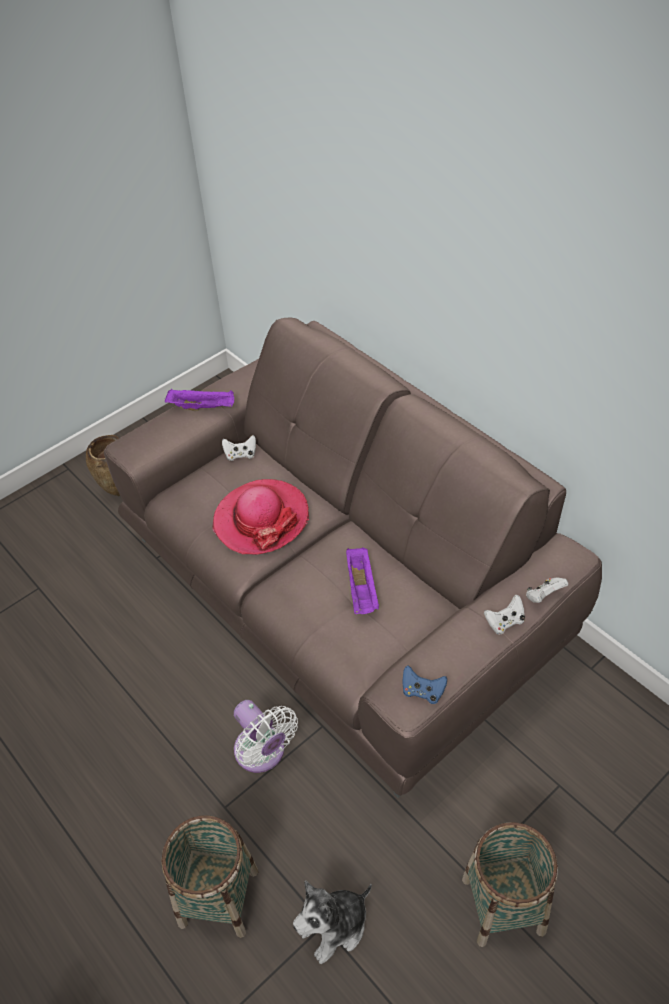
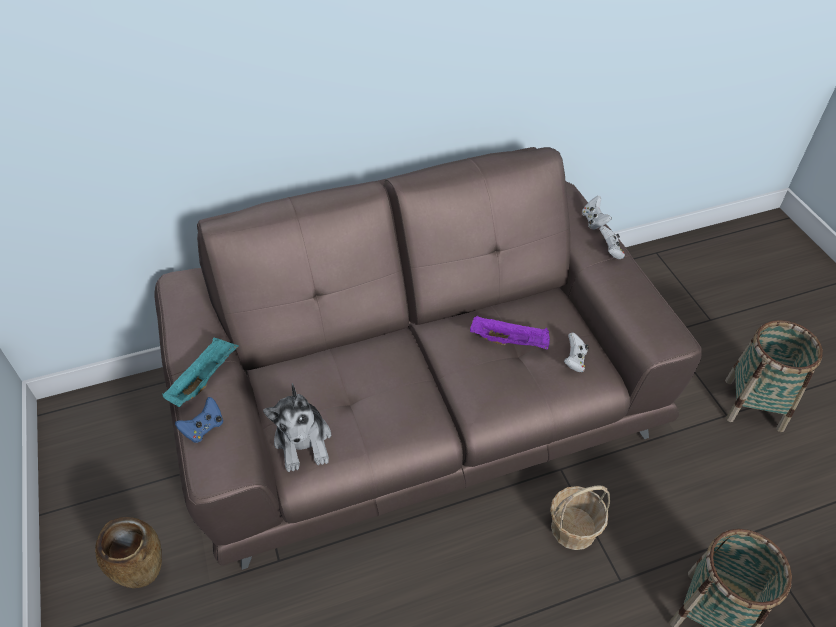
camera: 70 degrees left, 0 degrees up
(203, 407) = (204, 379): purple tray -> turquoise tray
(240, 455) = (276, 381): white game controller -> white game controller (574, 360)
(261, 519) = (380, 391): hat -> none
(263, 753) = (573, 528): white fan -> basket
(334, 926) = (753, 525): plush toy -> plush toy (303, 440)
(422, 691) = (663, 323): blue game controller -> blue game controller (204, 428)

